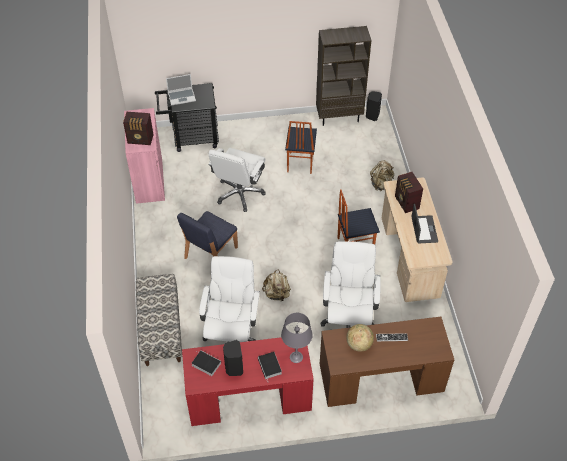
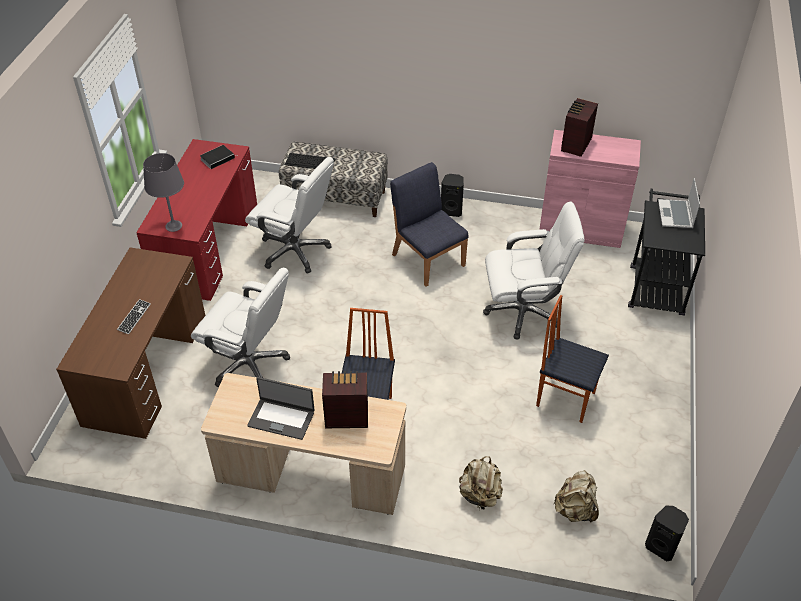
camera: 110 degrees right, 5 degrees down
(162, 323) = (310, 161): none -> keyboard
(233, 368) = (197, 176): black speaker -> black speaker (451, 210)
(239, 193) = (523, 311): white office chair -> white office chair turned 135 degrees clockwise
(270, 367) = (177, 203): book -> none
(277, 294) = (329, 305): beige backpack -> beige backpack (575, 509)
(339, 117) = (668, 490): brown bookcase -> none
(359, 344) = (149, 283): globe -> none

